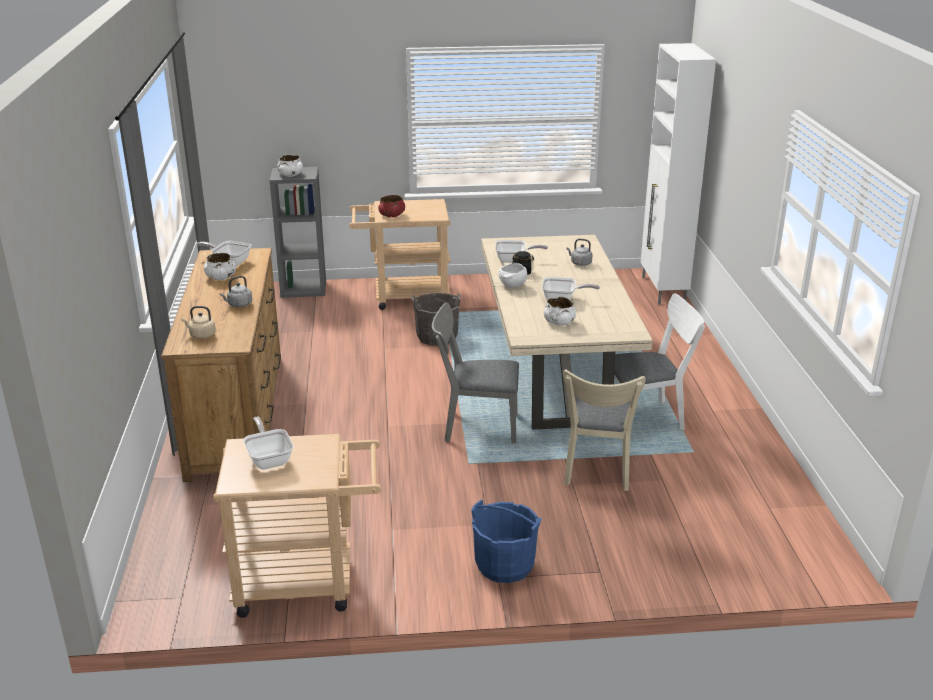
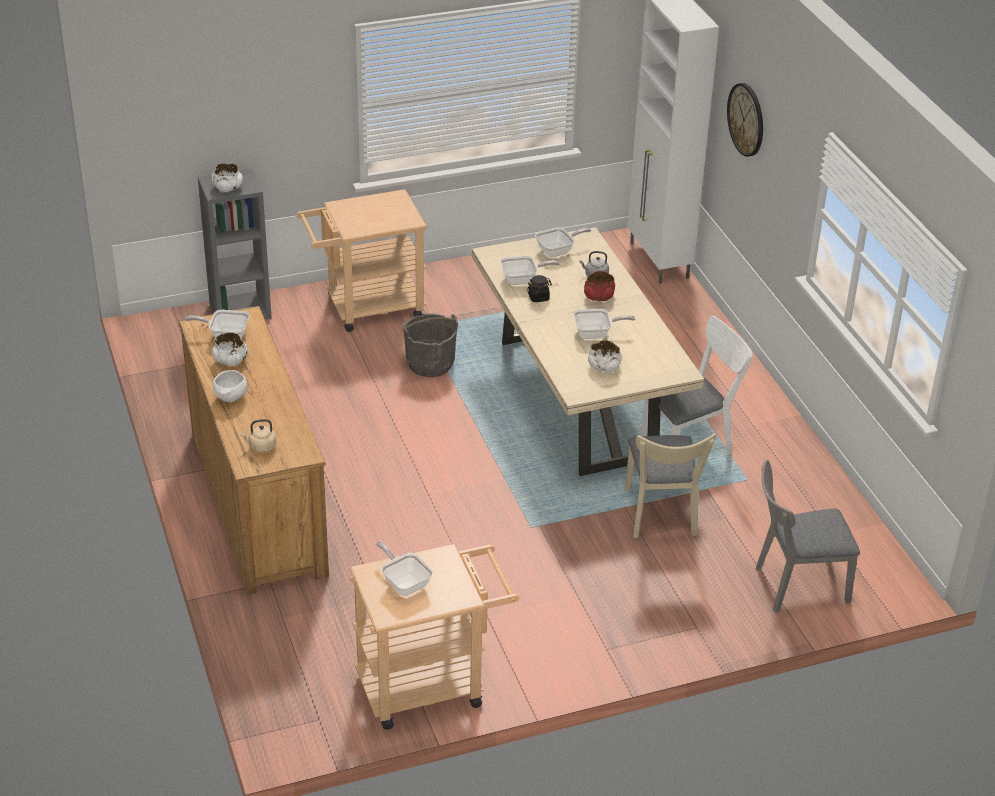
camera: 15 degrees left, 10 degrees up
(238, 305) = (274, 398): grey kettle -> none
(392, 215) = (357, 225): red bowl -> red bowl (599, 296)
(474, 427) = (519, 481): grey chair -> grey chair (794, 586)
(504, 565) = (608, 635): blue bucket -> none
(512, 286) = (536, 320): white bowl -> white bowl (231, 398)
(554, 245) = (558, 251): none -> frying pan
(732, 136) = (746, 119): none -> wall clock

